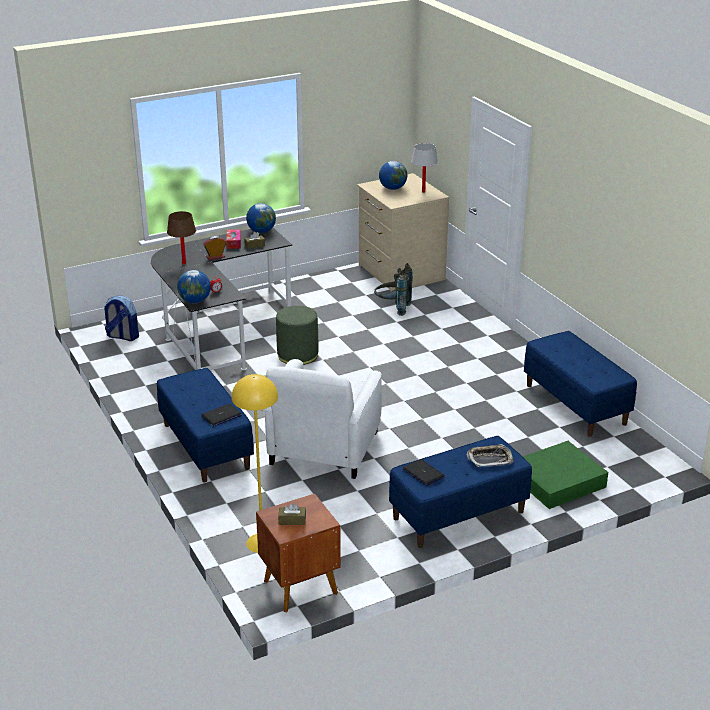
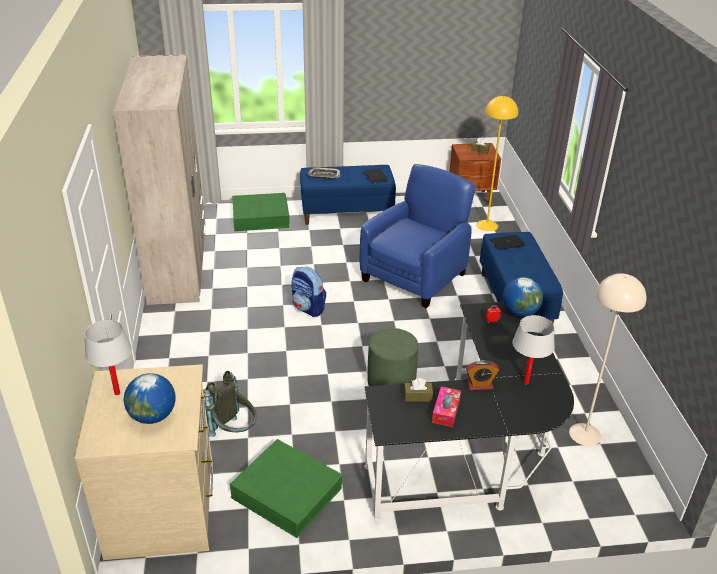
camera: 160 degrees left, 5 degrees up
(122, 336) = (603, 476): backpack -> backpack (308, 308)
(134, 356) = (585, 434): none -> beige floor lamp
(184, 263) = (526, 382): brown table lamp -> white table lamp
(261, 231) = (395, 429): globe -> none
(323, 449) = (415, 276): white armchair -> blue armchair
(333, 291) = (287, 493): none -> green storage box
(576, 404) = (178, 264): blue bench -> beige wardrobe

